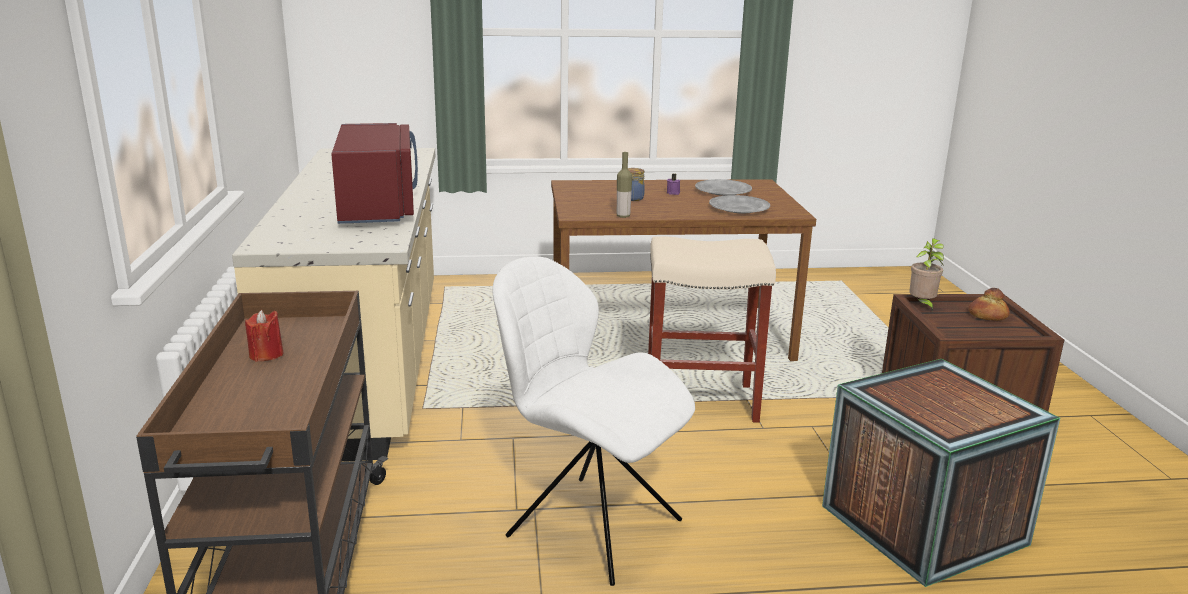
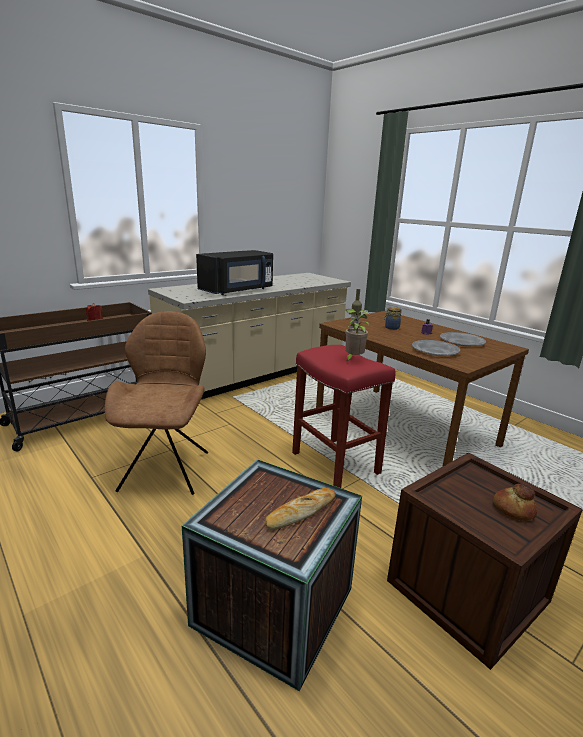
camera: 55 degrees right, 0 degrees up
(378, 207) = (238, 290): red microwave -> black microwave
(589, 526) = (166, 469): white chair -> brown chair
(699, 401) = (334, 462): beige stool -> red stool
(922, 305) = (475, 471): potted plant -> potted plant (353, 359)
(956, 391) = (300, 512): none -> bread

